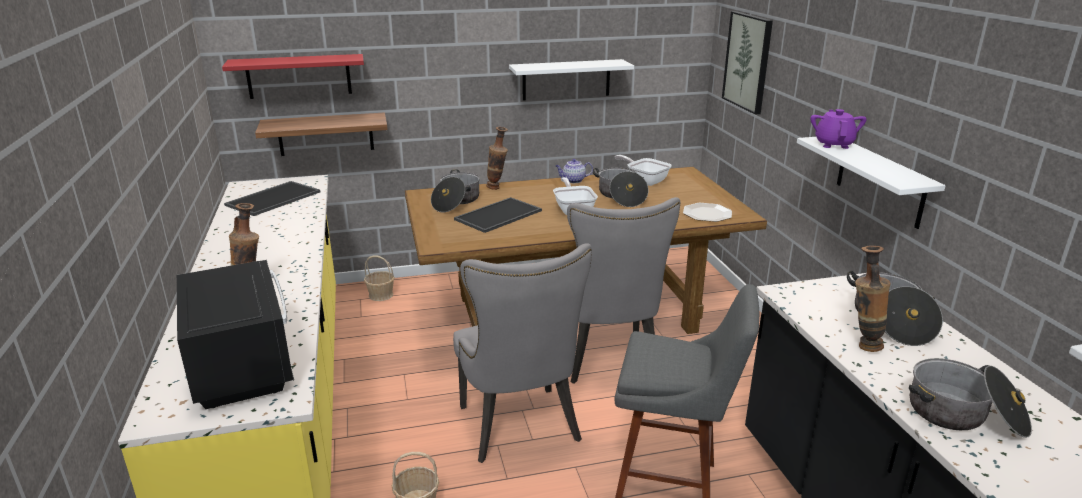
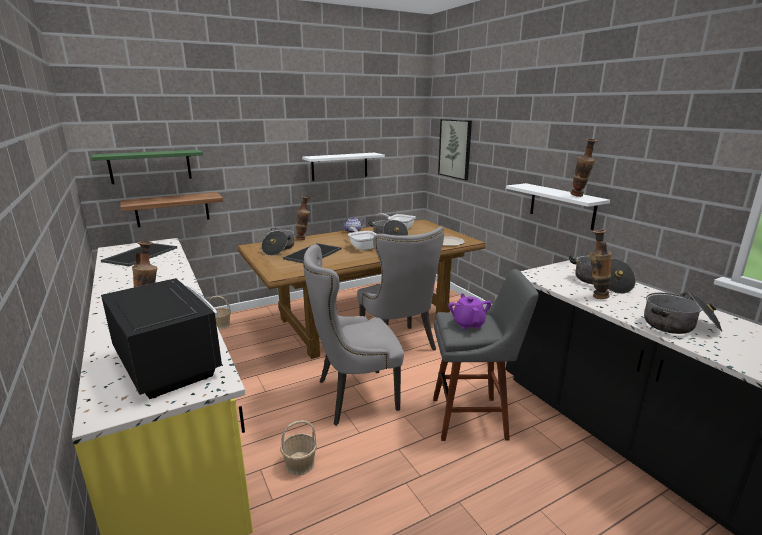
camera: 15 degrees left, 5 degrees down
(299, 76) = (150, 166): red shelf -> green shelf
(519, 426) = (355, 396): grey chair -> grey chair turned 105 degrees clockwise
(833, 144) = (530, 186): purple teapot -> purple teapot (468, 324)
(897, 173) = (579, 196): none -> vase

